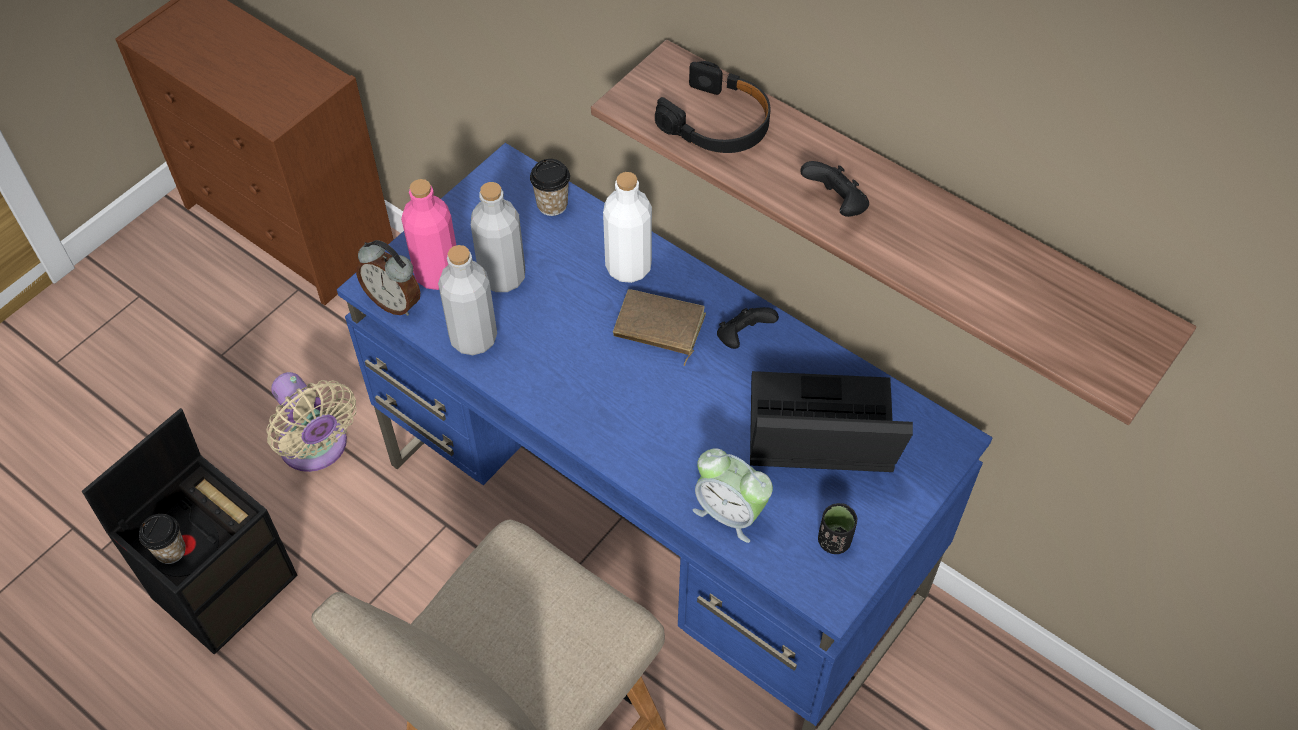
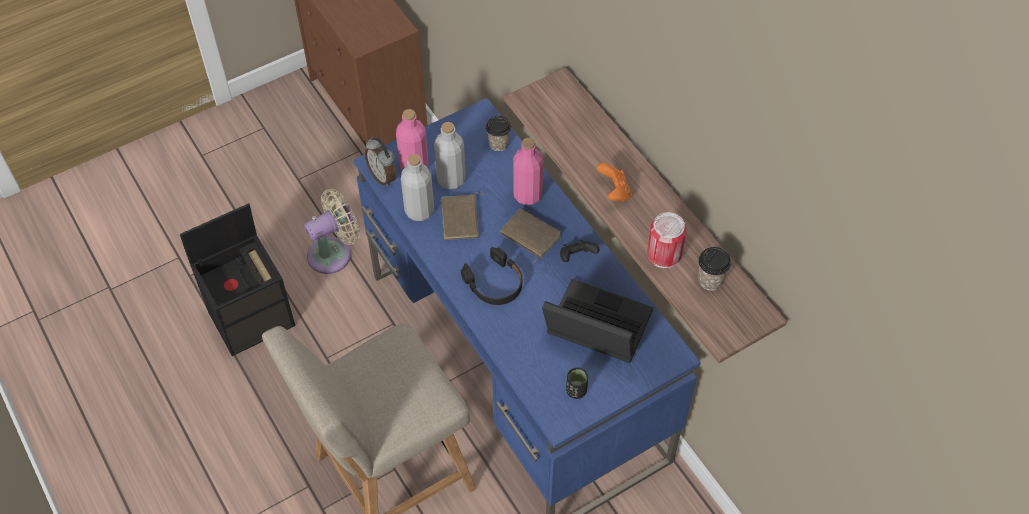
camera: 20 degrees right, 0 degrees up
(170, 551) = (222, 285): cup -> cup (710, 280)
(317, 448) = (334, 253): beige fan -> beige fan turned 105 degrees counterclockwise
(545, 332) = (462, 219): none -> brown book
(628, 267) = (527, 195): white bottle -> pink bottle
(717, 122) = (570, 125): black headphones -> black headphones (494, 283)
(730, 513) = (523, 356): alarm clock -> none
(835, 205) = (614, 192): black game controller -> orange game controller
(960, 278) = (664, 254): none -> can

